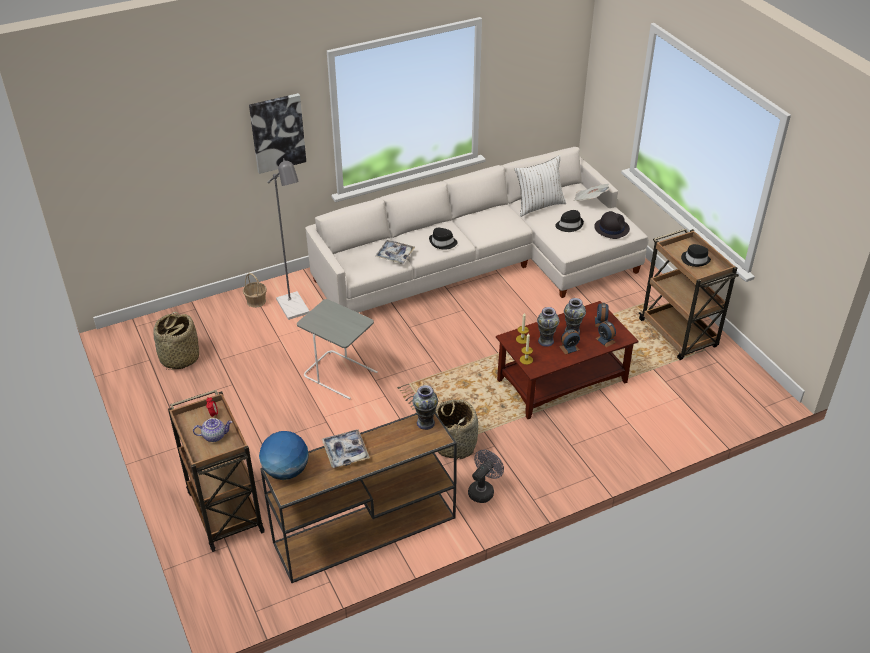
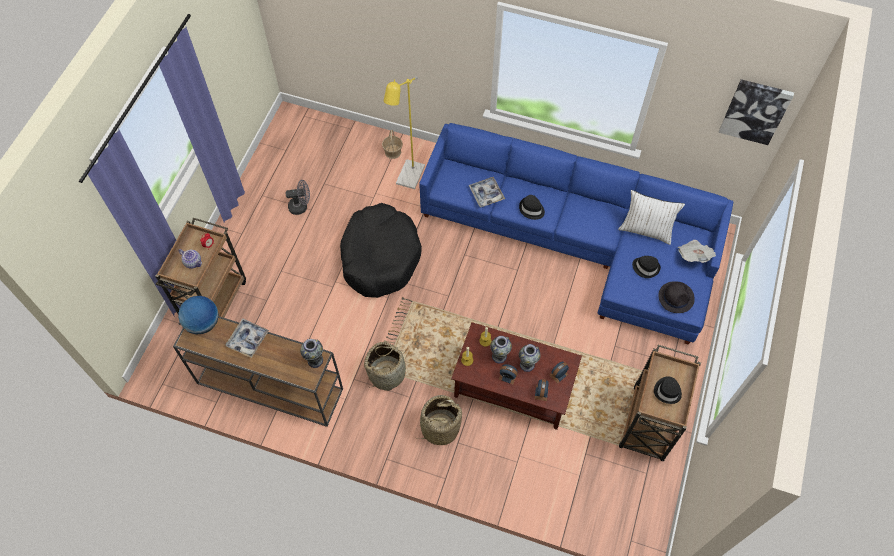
camera: 45 degrees right, 20 degrees up
(179, 358) = (302, 163): basket -> basket (440, 427)
(277, 133) = (441, 43): picture -> picture (755, 111)
(295, 310) = (408, 180): grey floor lamp -> yellow floor lamp
(340, 374) = (380, 256): grey side table -> black dog bed
(483, 490) = (365, 423): grey fan -> grey fan (301, 206)
(485, 263) = (581, 241): white sofa -> blue sofa

